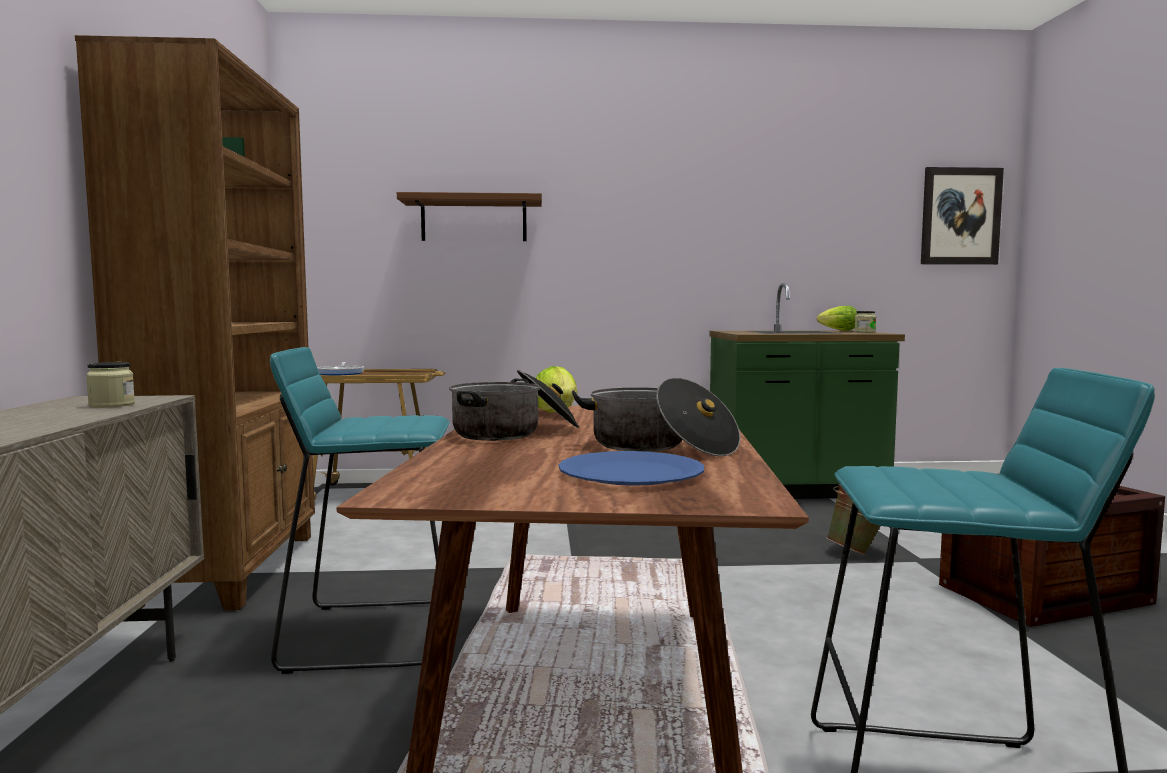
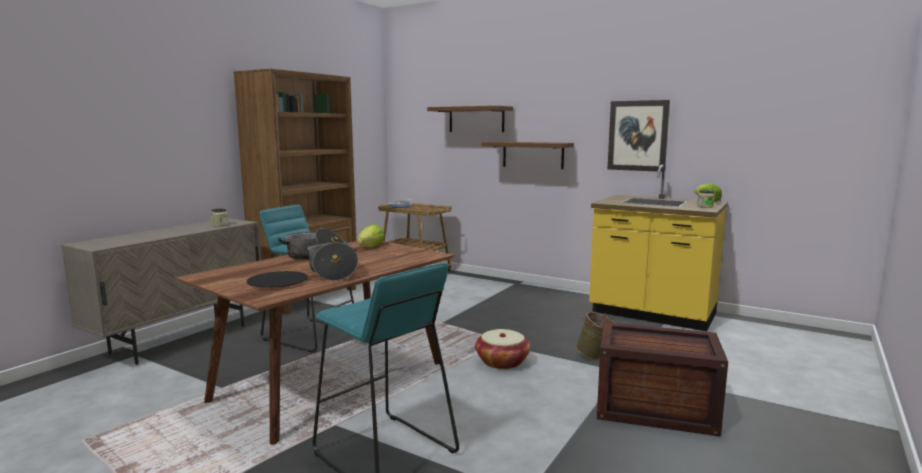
camera: 35 degrees right, 5 degrees up
(578, 276) = (533, 155): none -> brown shelf
(631, 473) = (277, 281): blue plate -> black plate
(772, 588) = (502, 362): none -> basket
(795, 490) = (652, 314): green counter -> yellow counter
(960, 216) = (838, 111): picture -> picture (638, 135)

